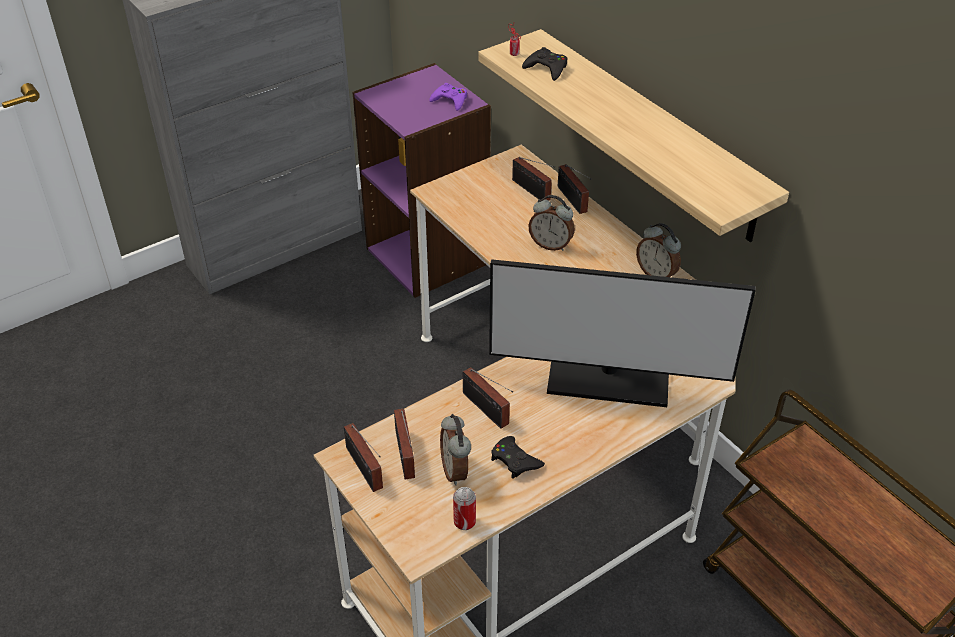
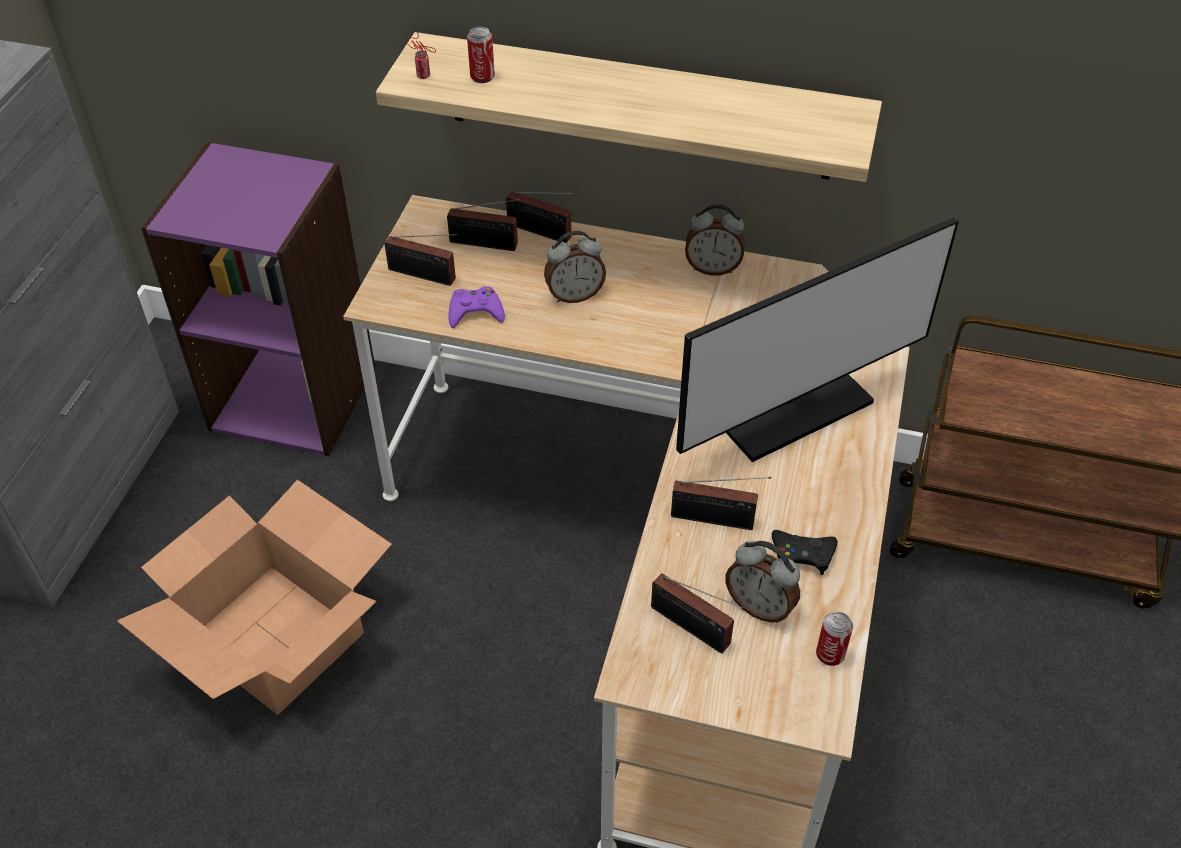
camera: 40 degrees left, 5 degrees up
(295, 375) = (276, 636): none -> cardboard box
(365, 470) = (671, 674): radio -> radio (425, 276)
(450, 100) = (282, 180): purple game controller -> purple game controller (475, 312)
(546, 68) = (482, 77): black game controller -> can

